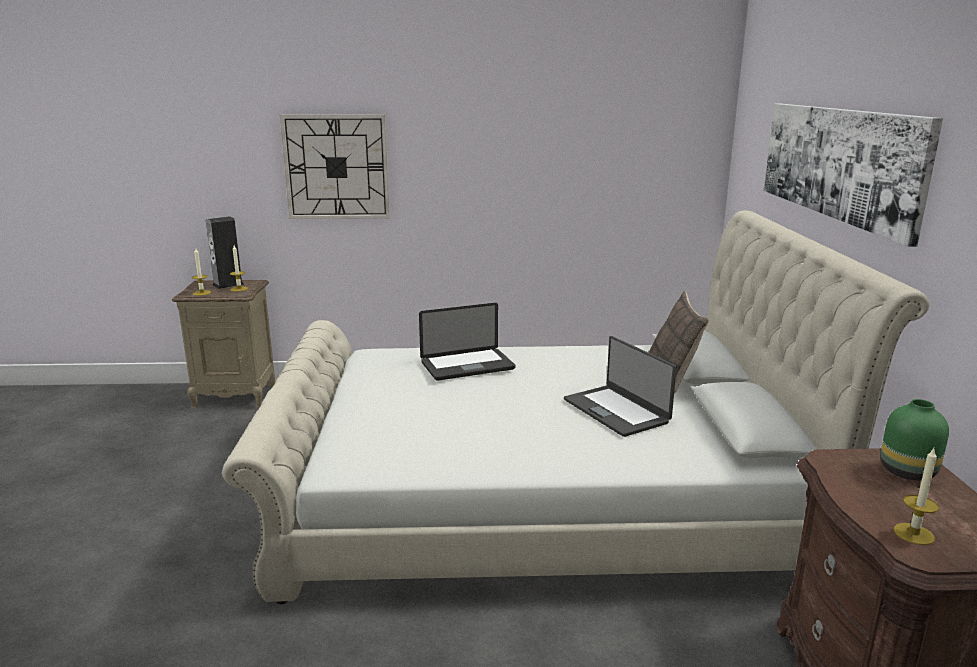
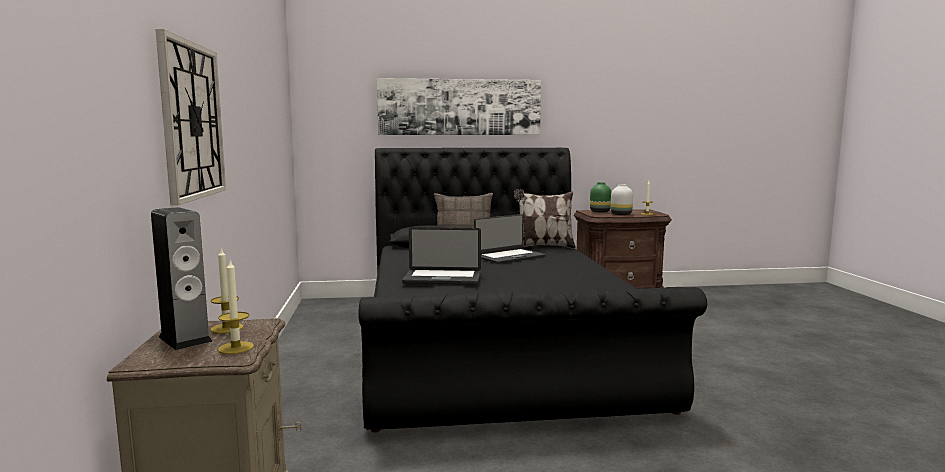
camera: 95 degrees left, 10 degrees down
(467, 366) = (442, 279): laptop -> laptop turned 120 degrees clockwise
(538, 493) = (494, 344): beige bed -> black bed
(718, 446) = (544, 247): none -> pillow
(870, 491) = (620, 214): none -> white vase

